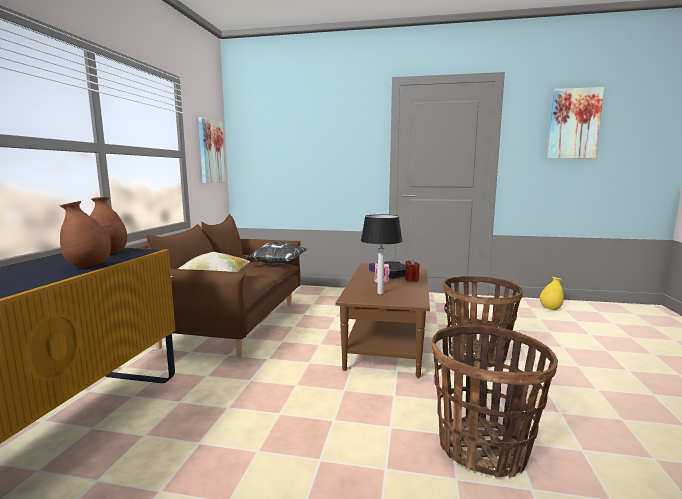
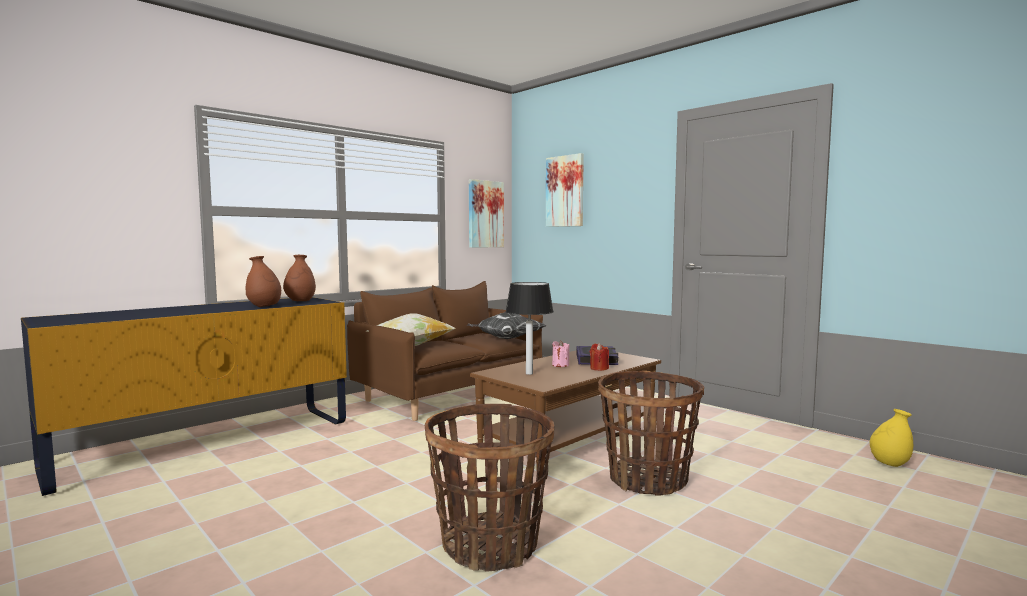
camera: 35 degrees right, 5 degrees down
(573, 124) = (958, 151): picture -> picture (565, 191)

